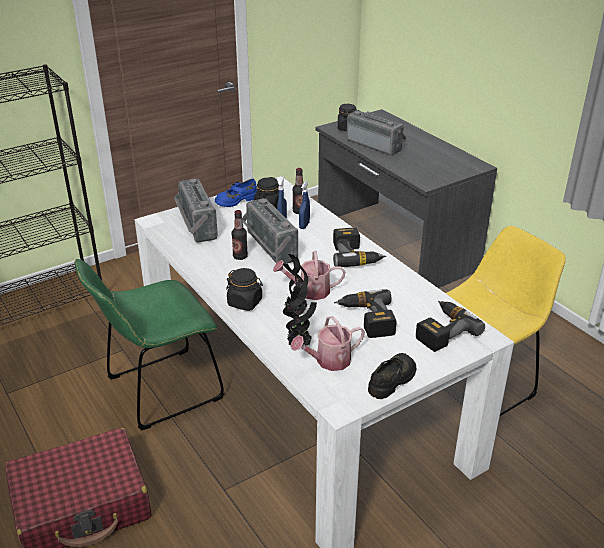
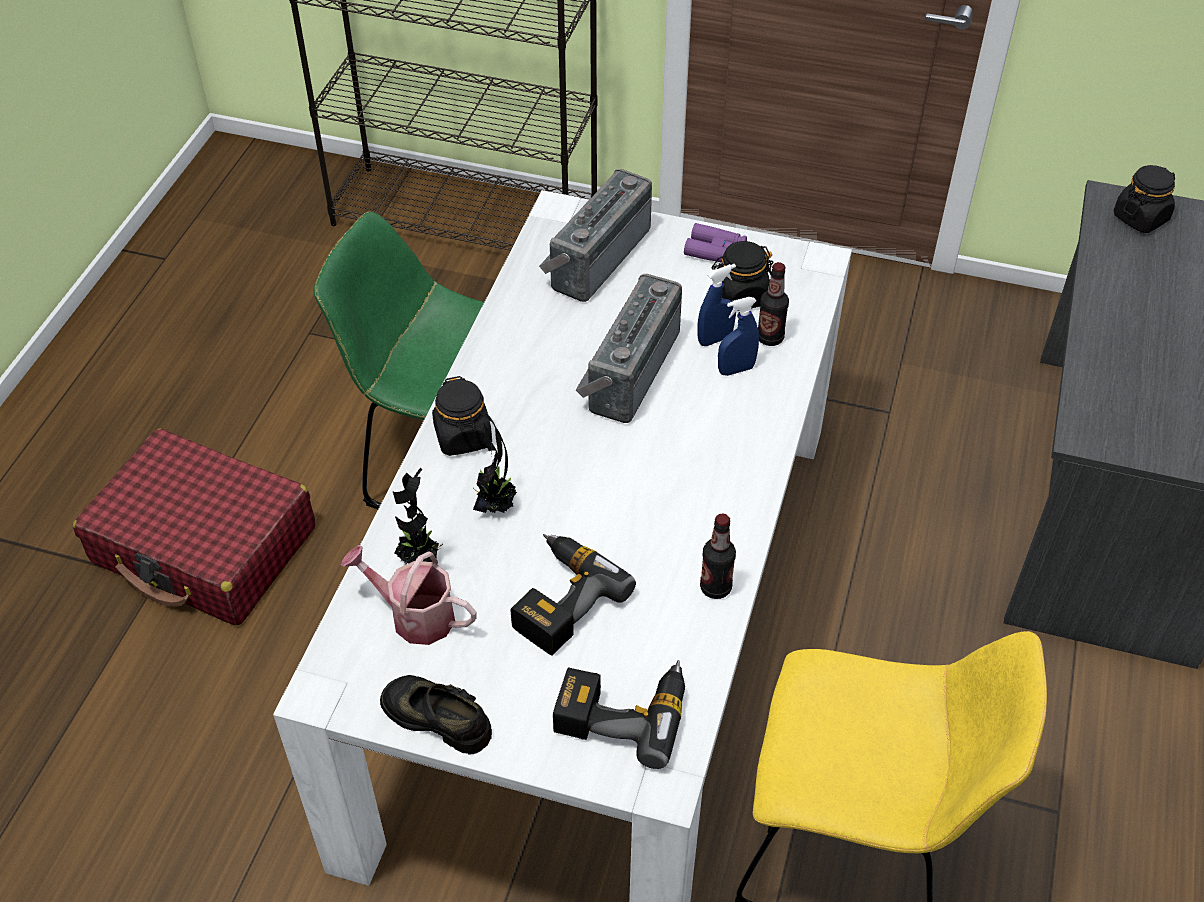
camera: 50 degrees right, 15 degrees up
(236, 200) = (715, 251): blue shoe -> purple binoculars
(240, 256) = (570, 356): bottle -> bottle (715, 588)
(309, 291) = (563, 488): watering can -> none
(356, 255) = (721, 482): power drill -> none
(375, 144) = (1132, 289): radio -> none
(392, 380) = (438, 717): black shoe -> black shoe turned 150 degrees counterclockwise

